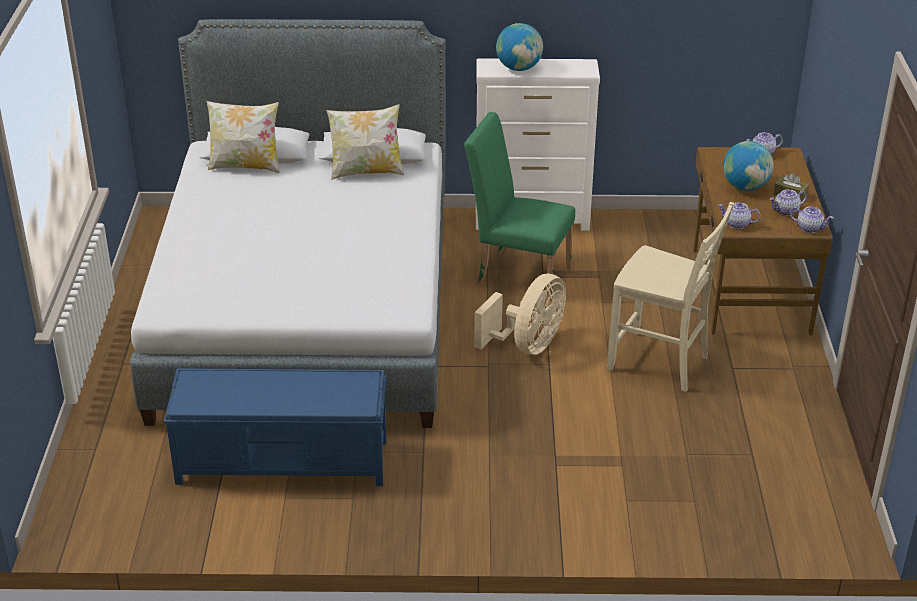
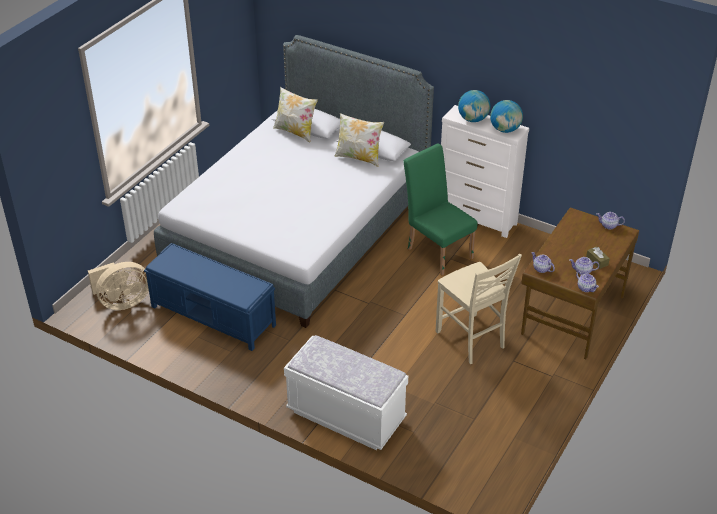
camera: 30 degrees right, 5 degrees up
(527, 345) = (402, 299): beige fan -> beige fan (122, 302)
(590, 517) = (346, 416): none -> white bench
(745, 187) = (573, 245): globe -> globe (505, 129)

